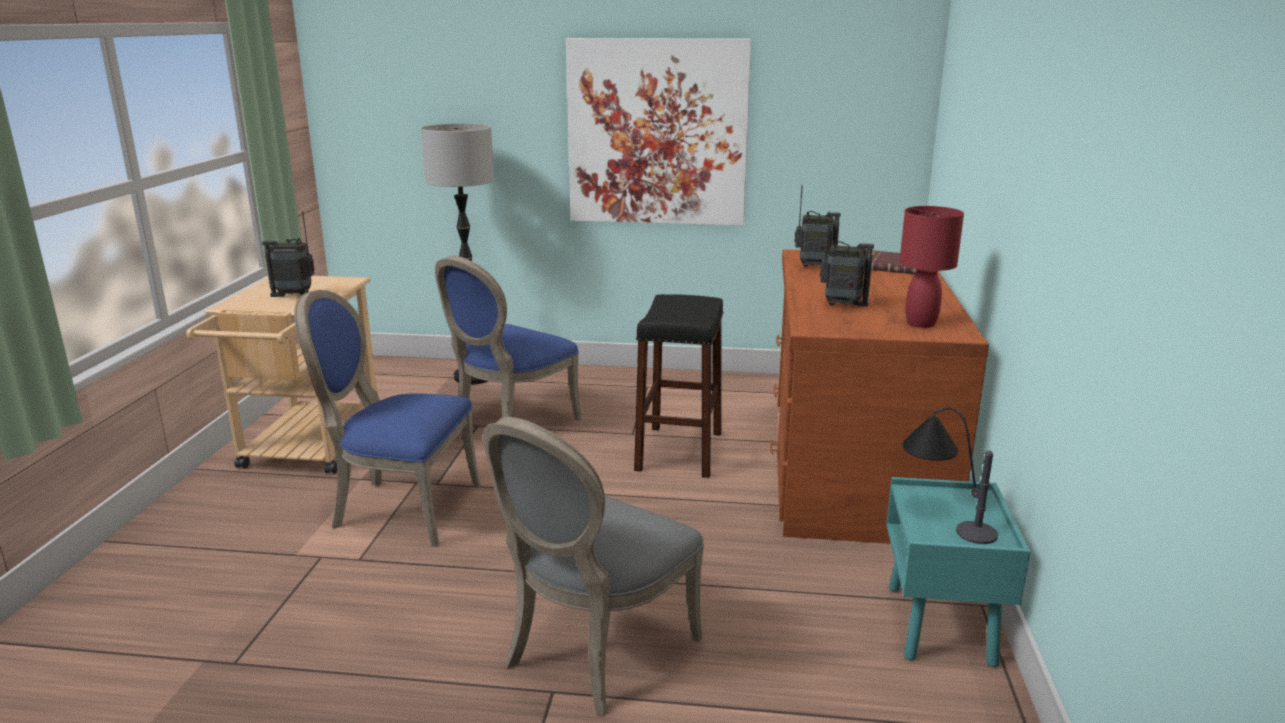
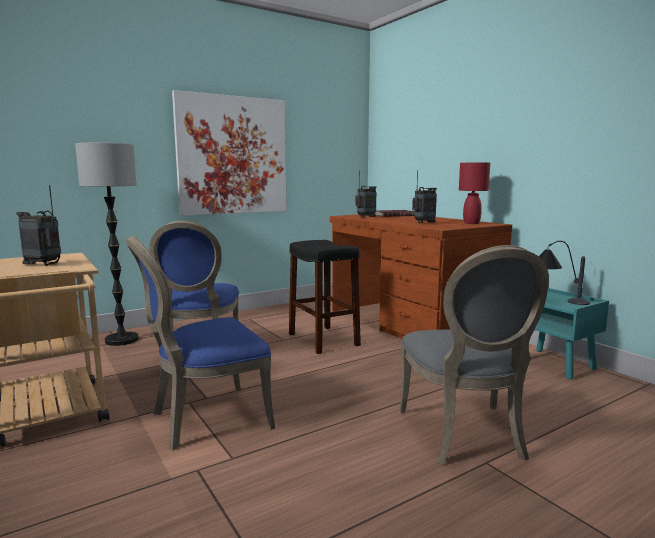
camera: 40 degrees left, 10 degrees down
(295, 295) = (43, 264): radio -> radio turned 60 degrees clockwise

